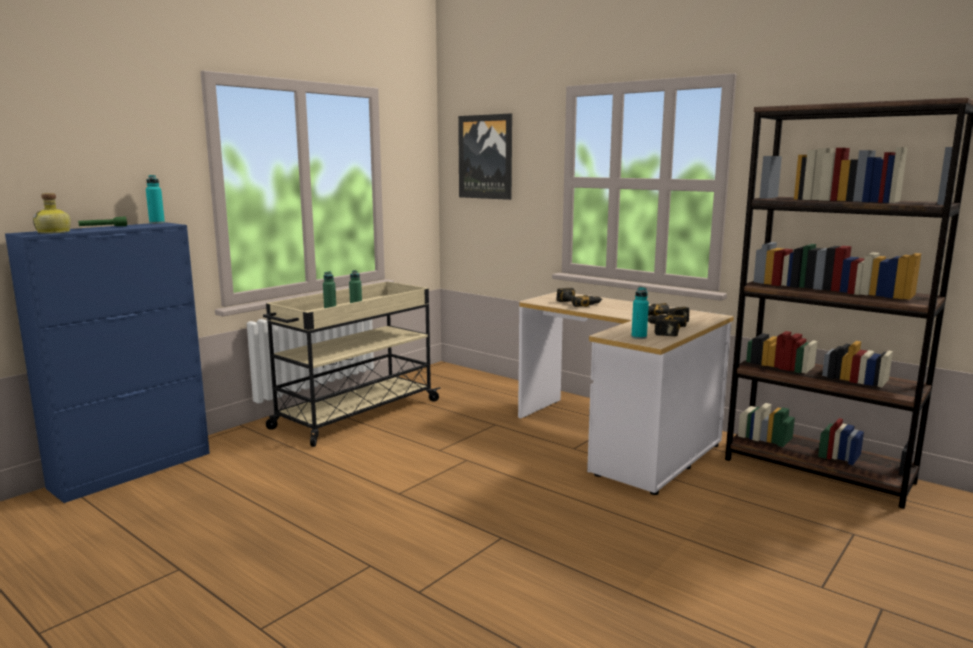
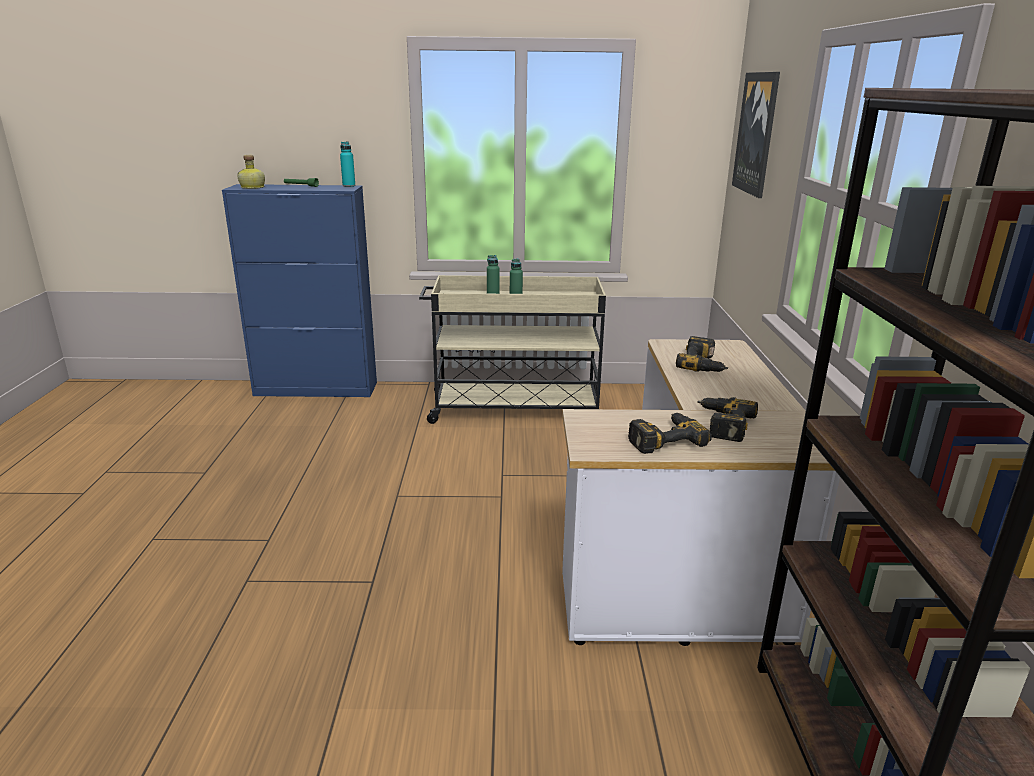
camera: 50 degrees right, 10 degrees up
(639, 337) = (602, 434): turquoise bottle -> none

